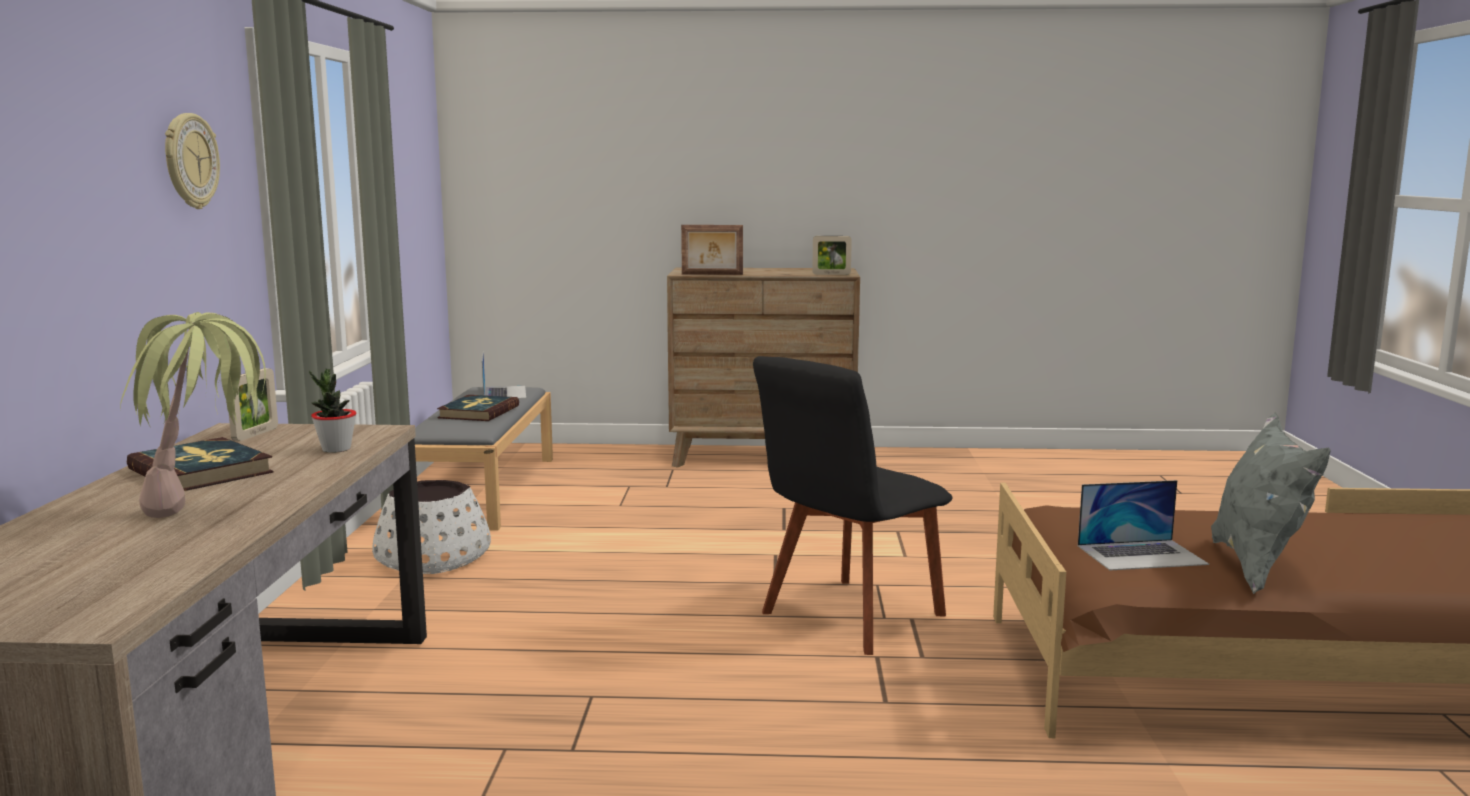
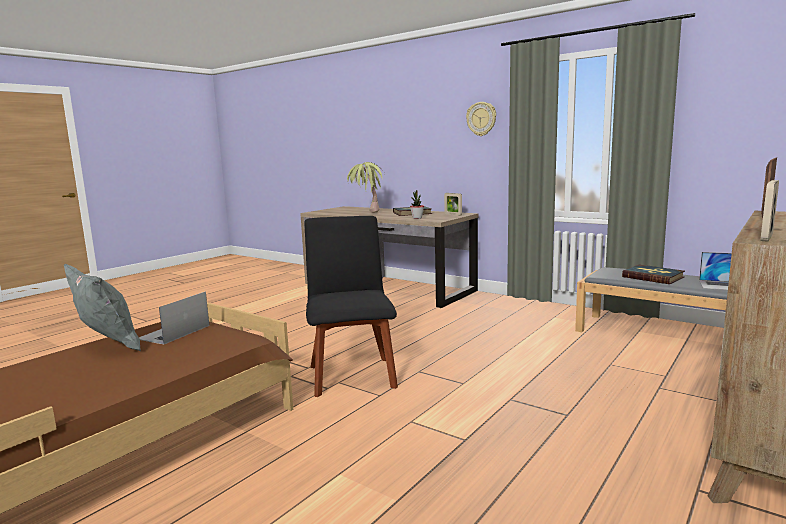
camera: 125 degrees right, 0 degrees up
(433, 560) = (535, 316): white planter -> none

